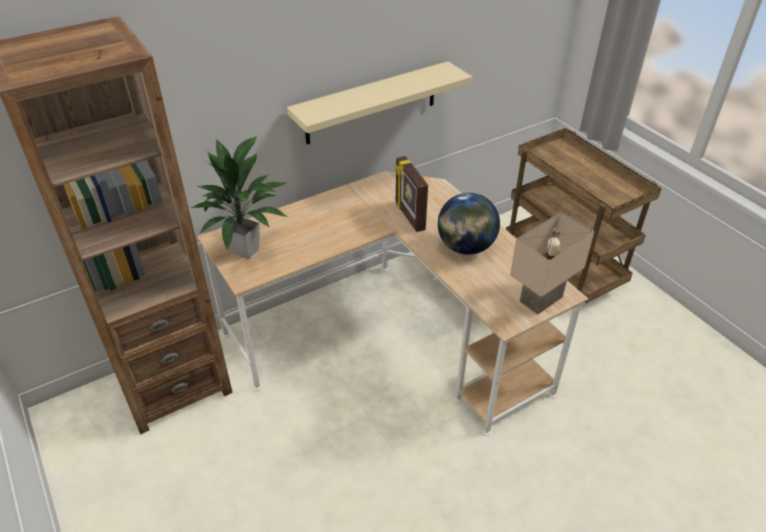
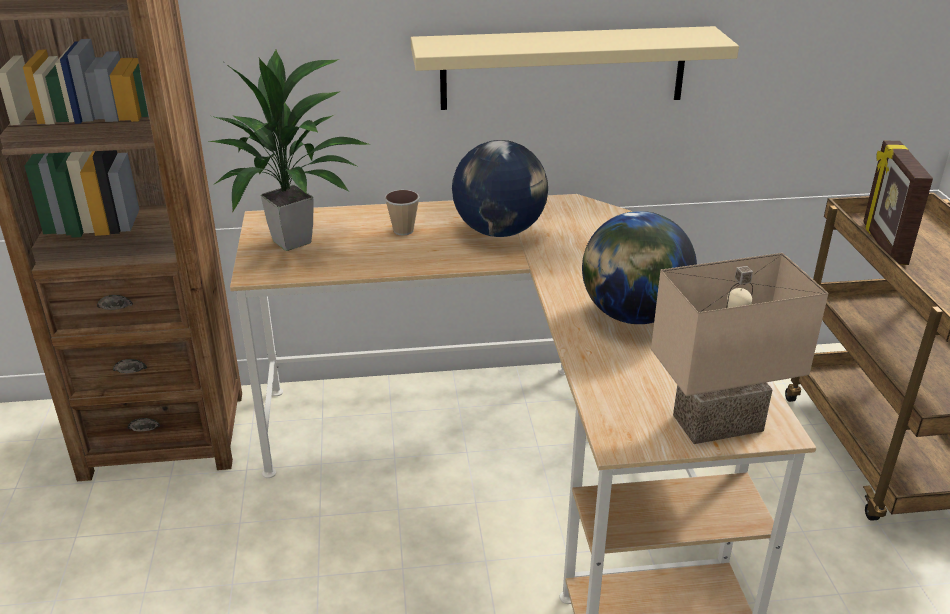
camera: 25 degrees right, 10 degrees down
(306, 224) = (403, 230): none -> cup
(360, 210) = (499, 231): none -> globe
(409, 216) = (569, 255): picture frame -> picture frame (882, 244)

